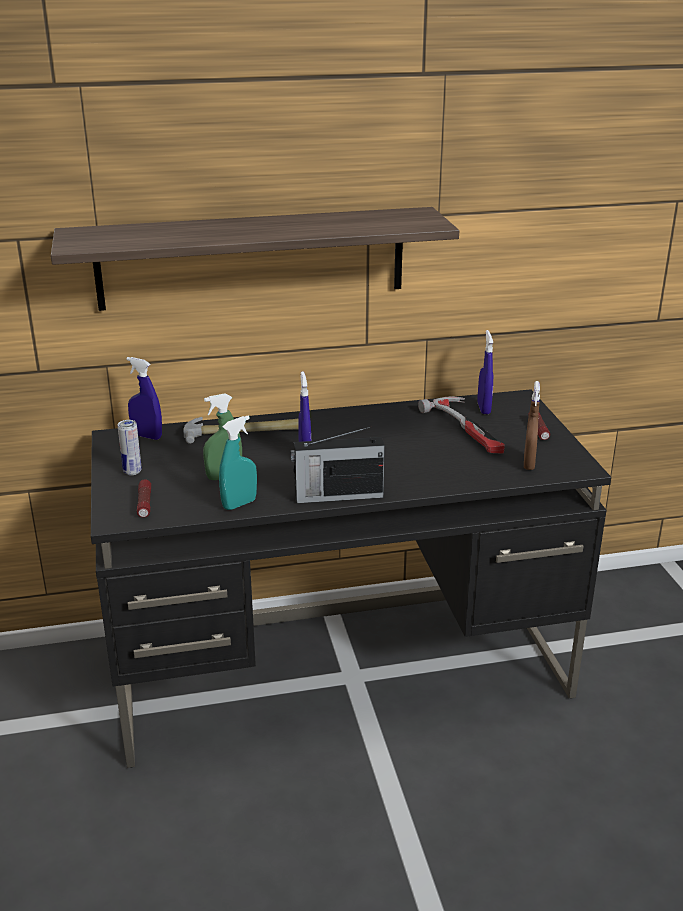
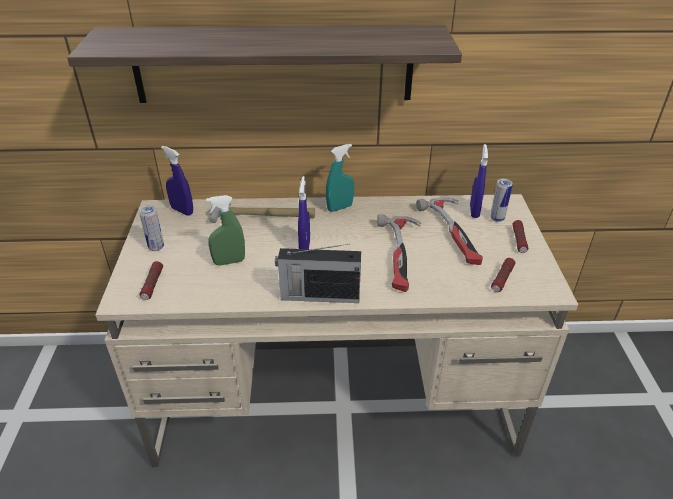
camera: 10 degrees right, 10 degrees up
(239, 504) = (231, 295): turquoise spray bottle -> turquoise spray bottle (340, 208)
(343, 668) = (337, 398): black desk -> beige desk
(415, 453) = (401, 255): none -> hammer
(510, 413) = (497, 218): none -> can
(529, 463) = (502, 279): brown spray bottle -> flashlight

